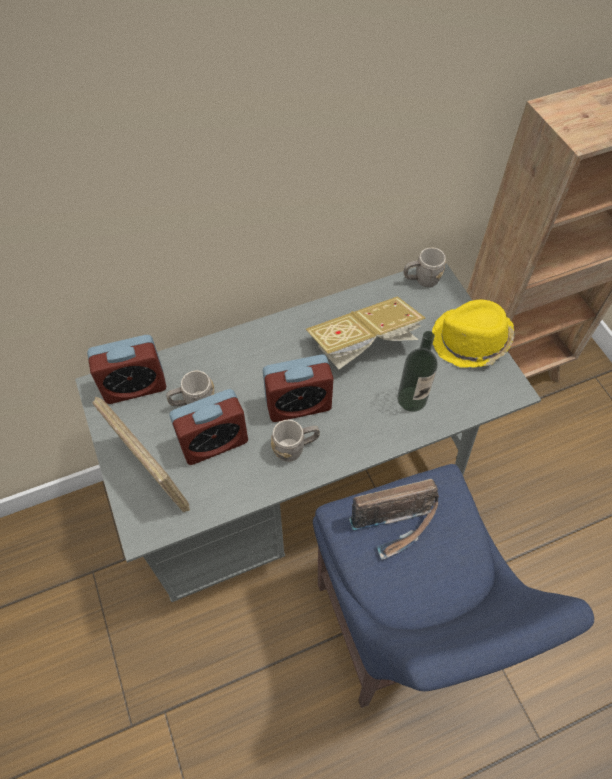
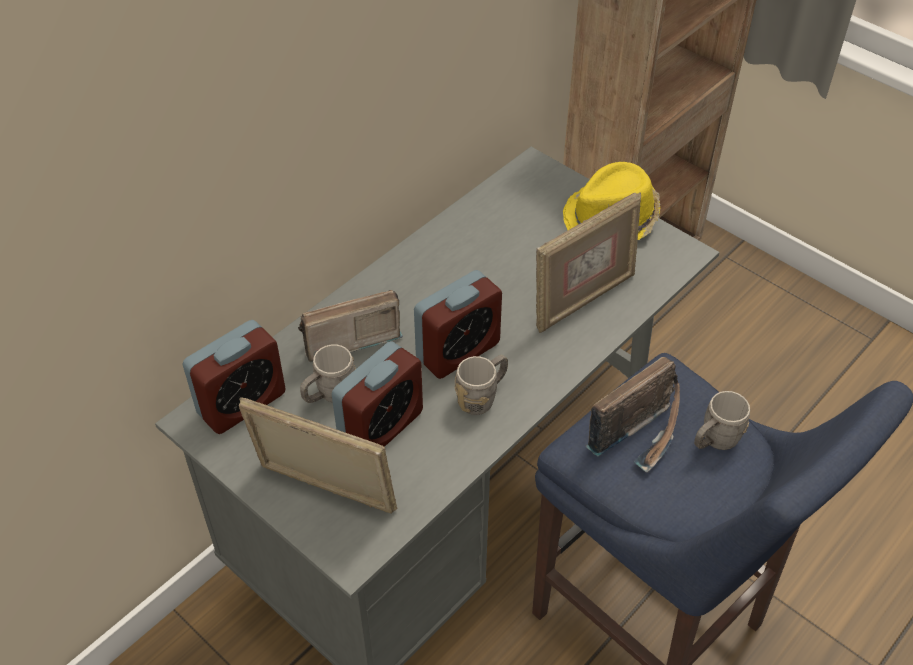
camera: 25 degrees left, 10 degrees down
(228, 364) = (346, 337): none -> radio
(363, 345) = (495, 263): book -> none
(412, 399) = (583, 299): bottle -> picture frame
(421, 280) = (521, 176): grey mug -> grey mug (714, 441)

